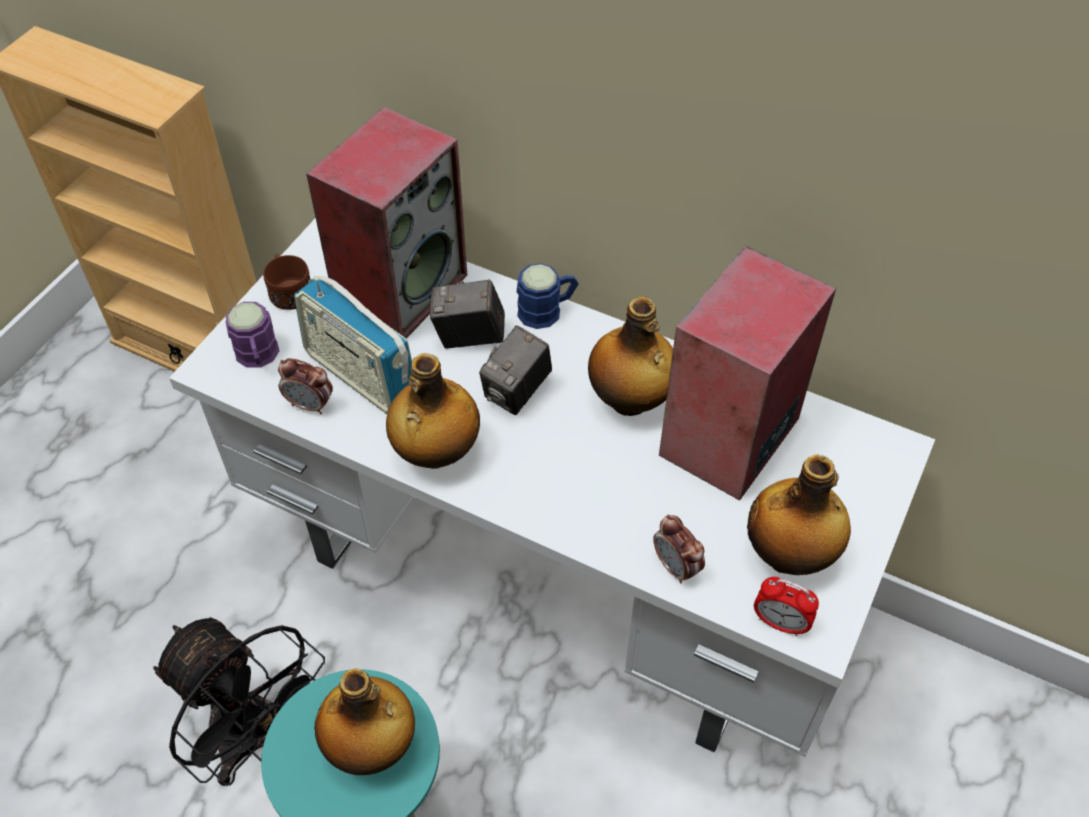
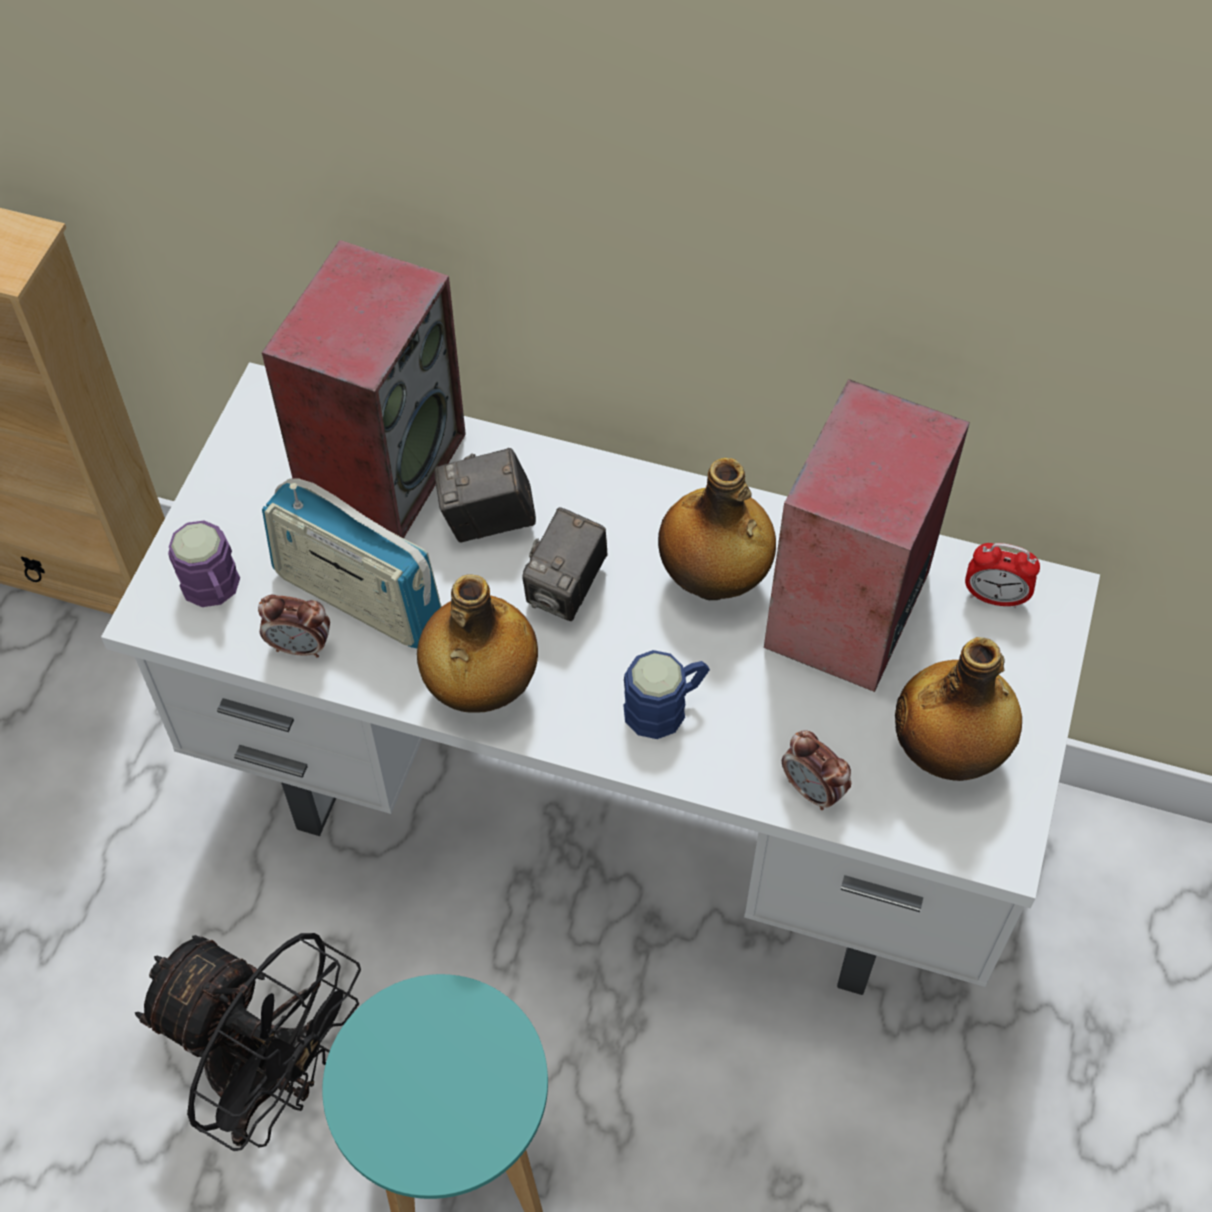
camera: 10 degrees left, 5 degrees up
(289, 290) = (231, 489): brown mug -> none
(371, 747) = (461, 1071): bottle -> none
(547, 311) = (582, 470): blue mug -> blue mug (665, 707)
(780, 623) = (950, 841): alarm clock -> alarm clock (994, 597)

